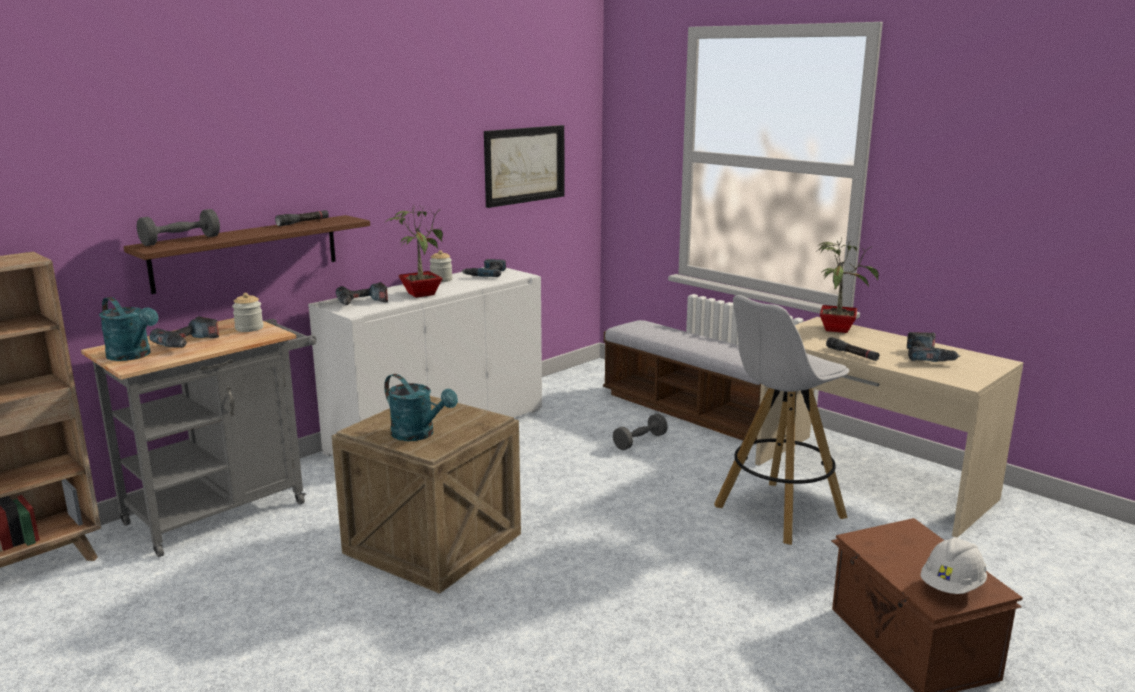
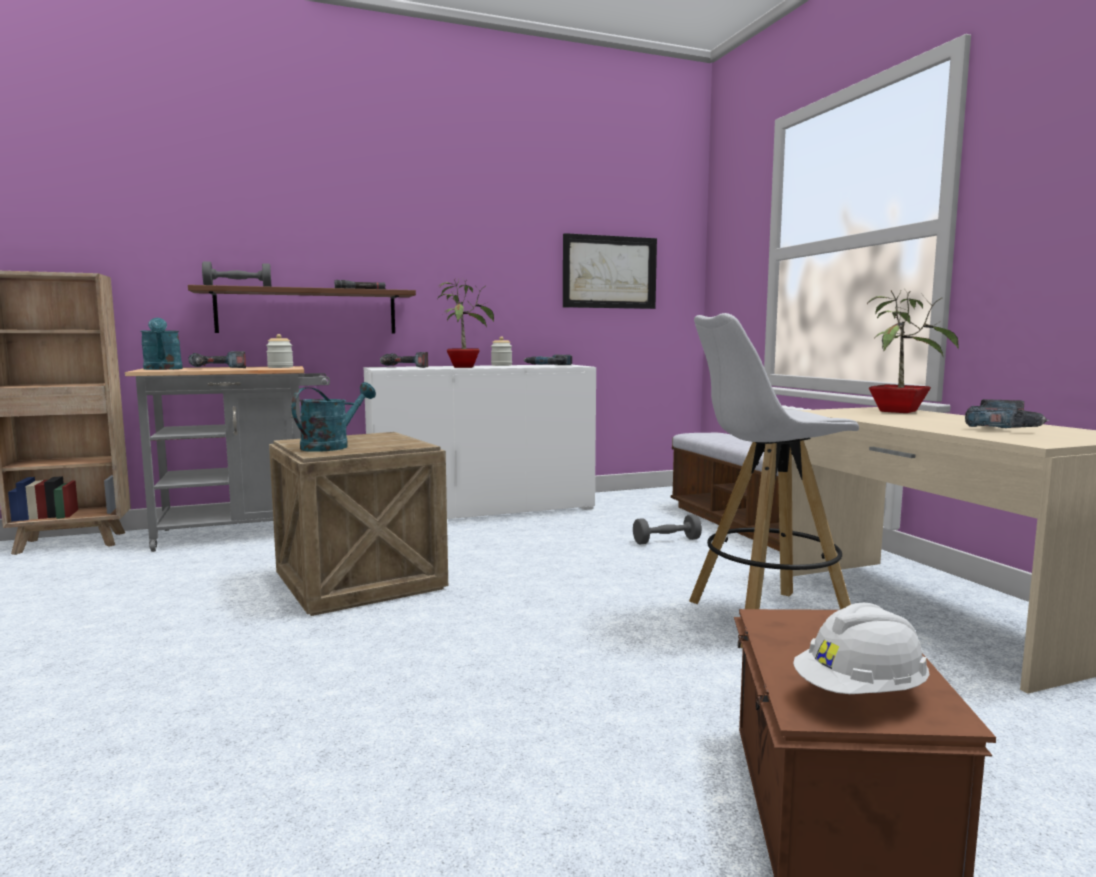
camera: 25 degrees right, 10 degrees down
(418, 434) = (332, 446): turquoise watering can -> turquoise watering can turned 120 degrees counterclockwise
(852, 354) = (887, 421): black flashlight -> none

